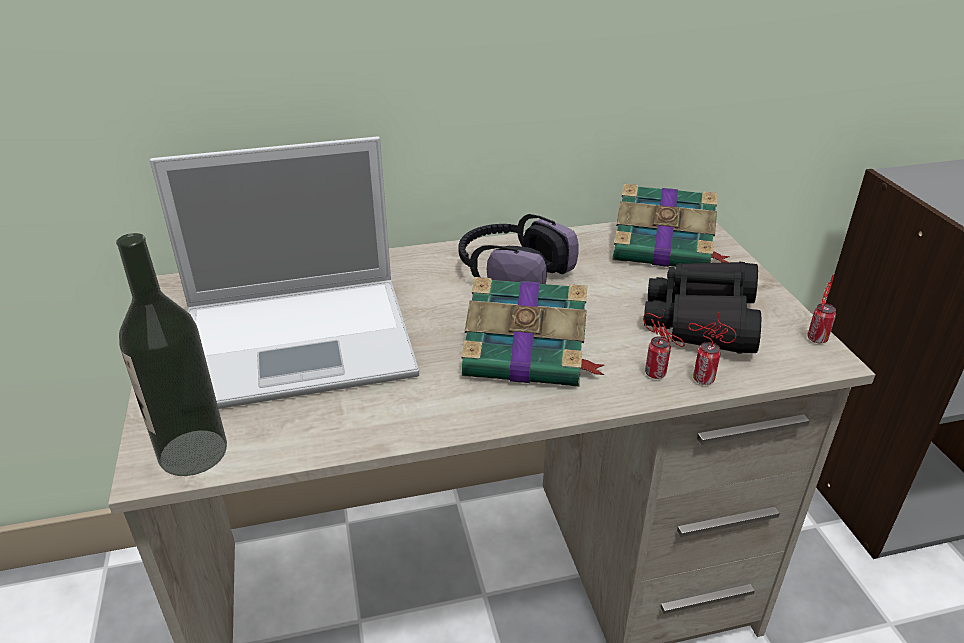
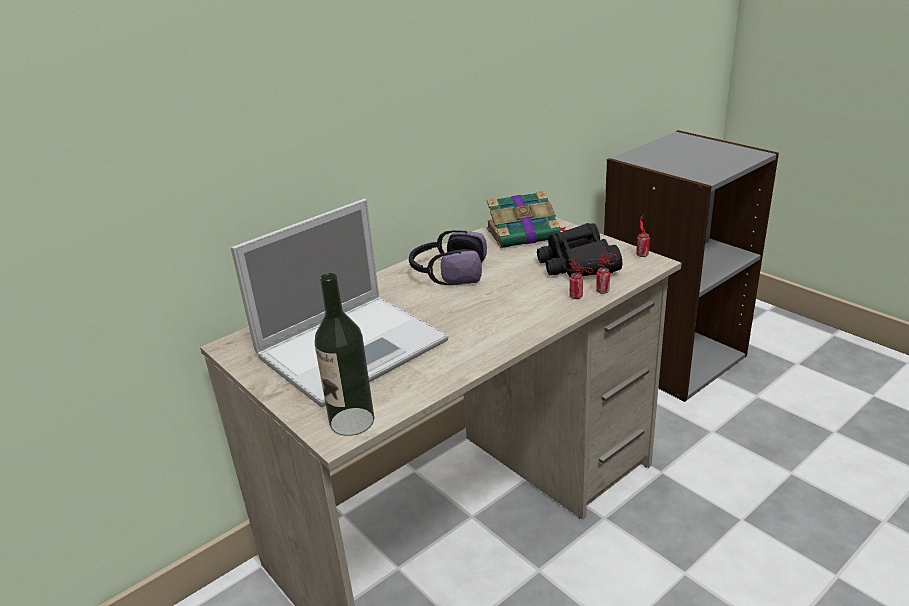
camera: 25 degrees left, 5 degrees down
(528, 355) = (499, 310): book -> none

